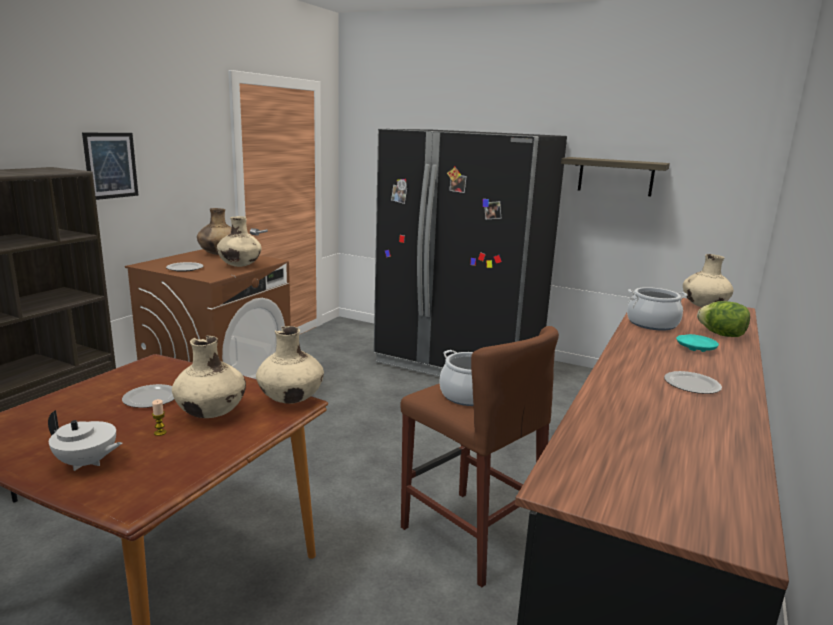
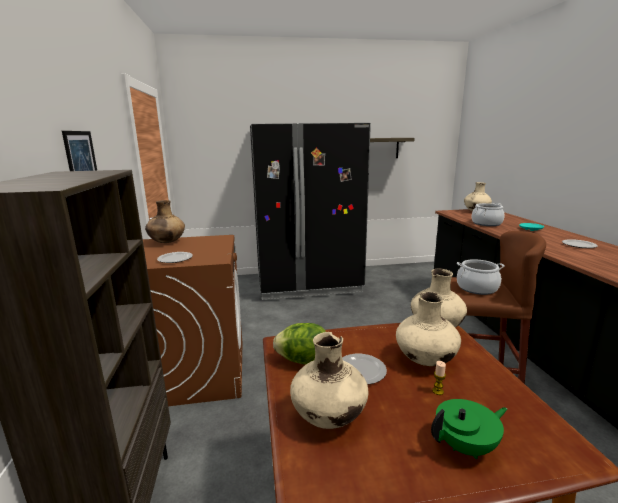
camera: 35 degrees left, 0 degrees up
(87, 463) = (466, 446): white teapot -> green teapot
(240, 266) = (213, 246): beige vase -> beige vase (329, 417)
(721, 335) = (518, 221): lettuce -> lettuce (303, 360)

